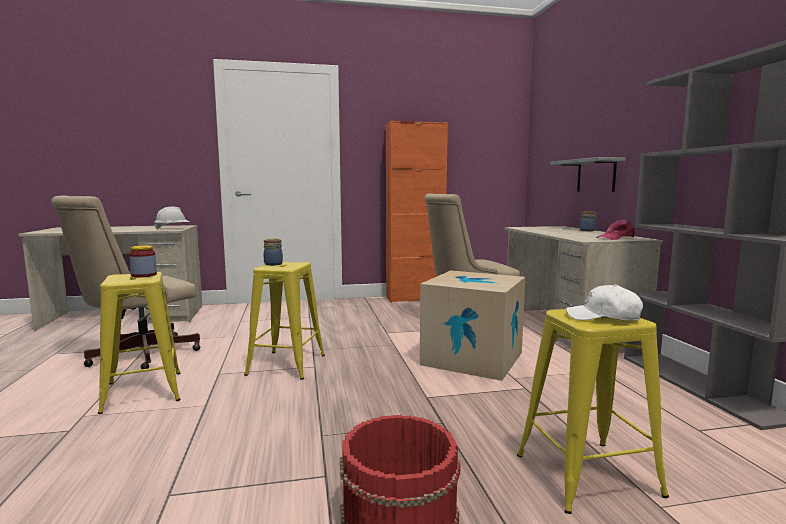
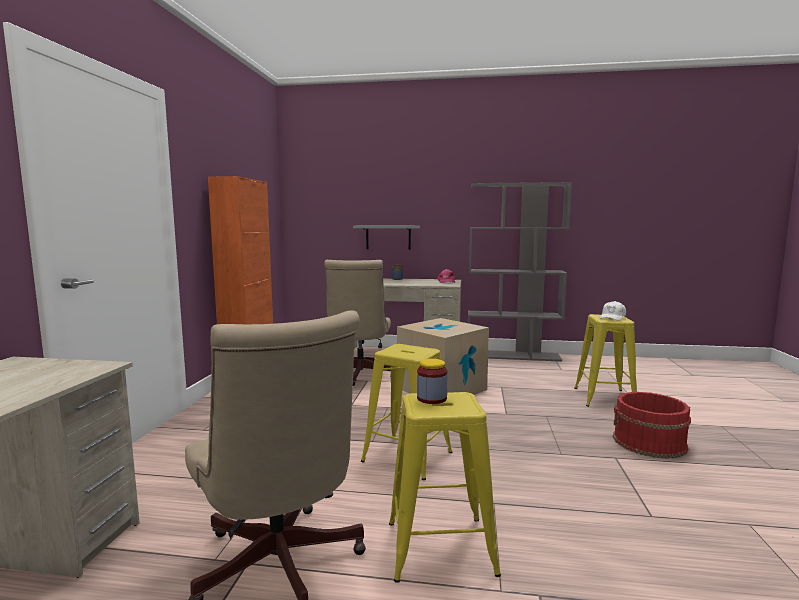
camera: 70 degrees left, 0 degrees up
(172, 228) = (66, 367): white hard hat -> none
(273, 264) = (398, 353): jar -> none

